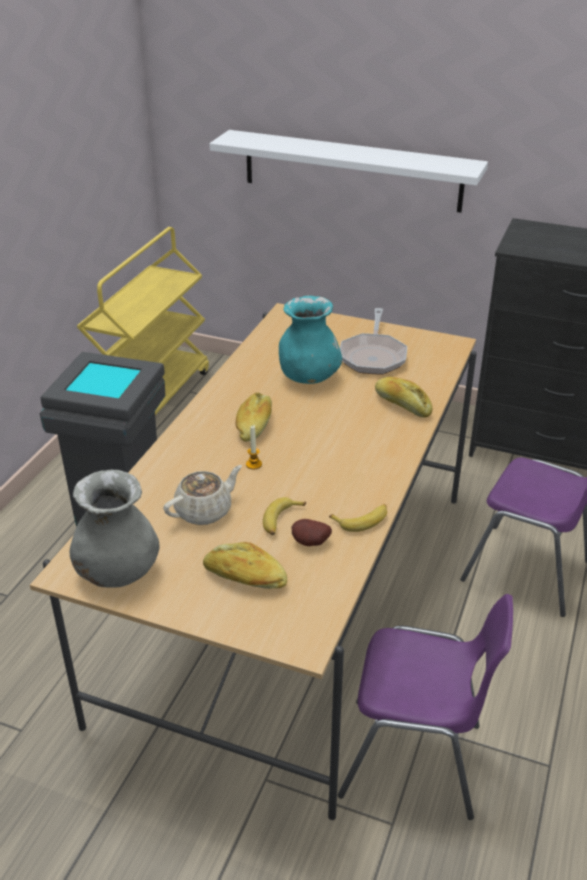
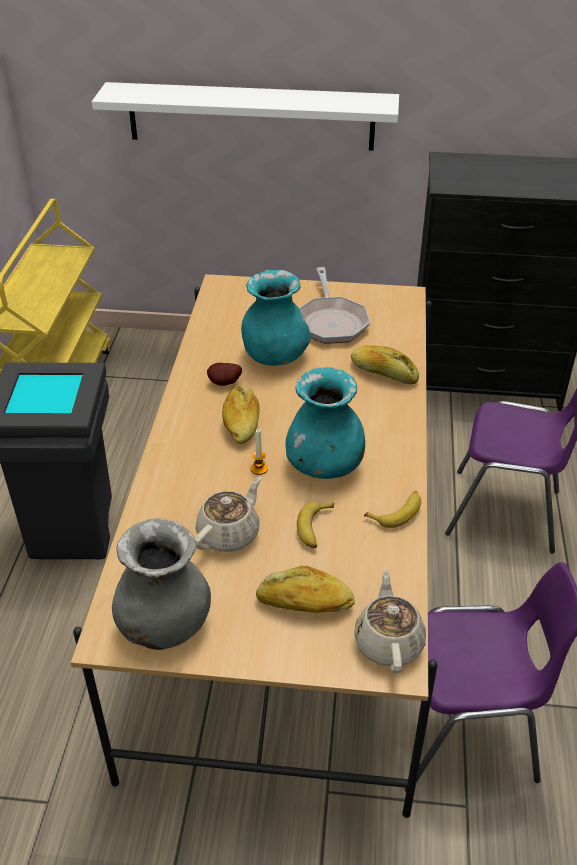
camera: 15 degrees left, 5 degrees up
(305, 623) = (388, 642): none -> beige teapot
(310, 544) = (356, 549): potato -> potato (225, 384)
(313, 471) = (324, 466): none -> turquoise vase

